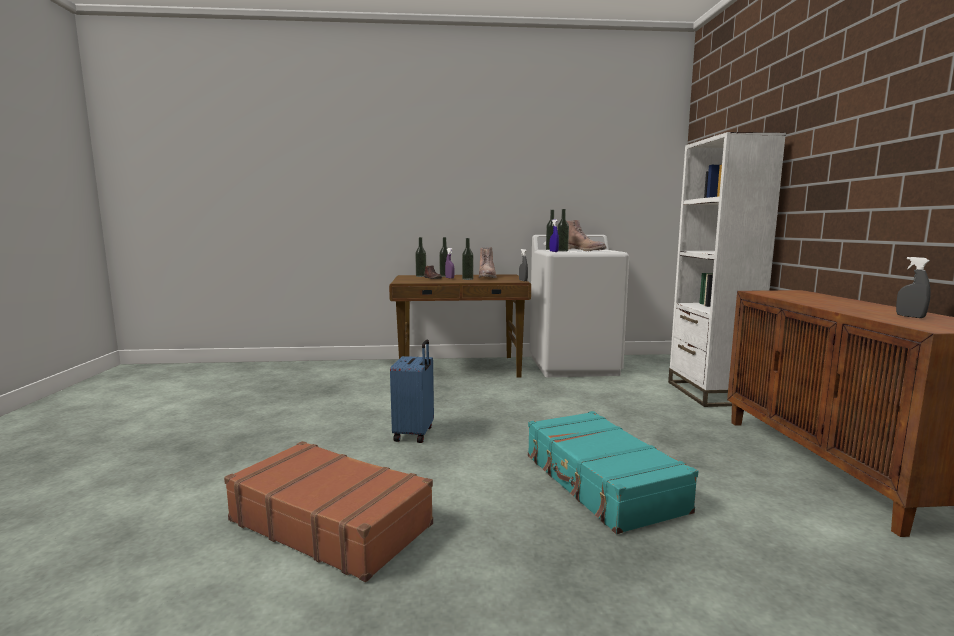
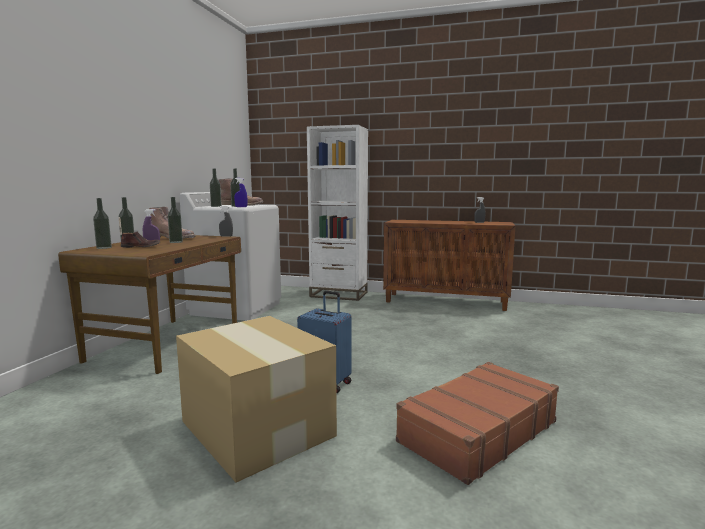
camera: 70 degrees left, 0 degrees up
(320, 426) = (257, 429): none -> cardboard box
(601, 483) = (445, 343): turquoise suitcase -> none

